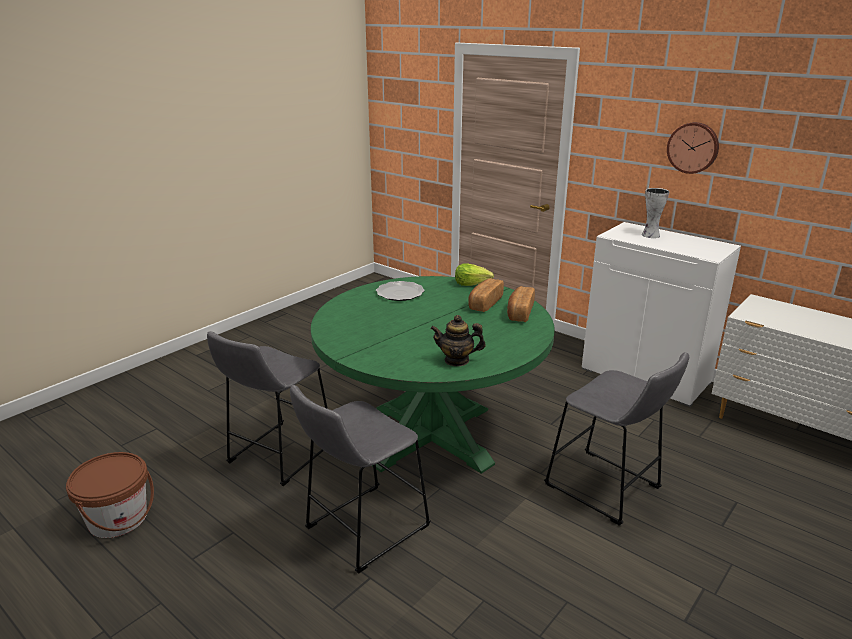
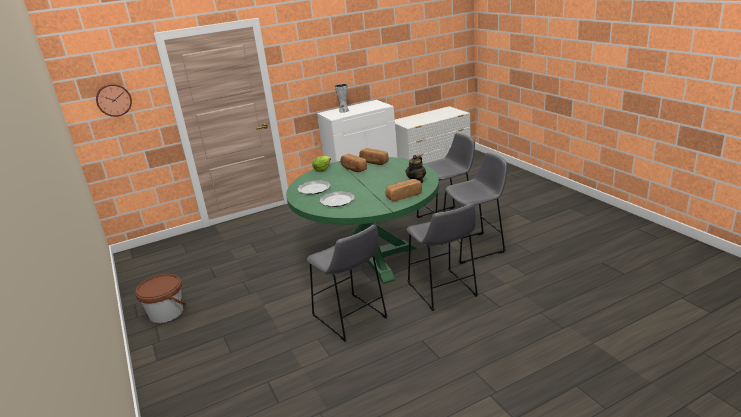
camera: 65 degrees left, 0 degrees up
(118, 518) = (379, 397): brown bucket -> brown bucket (166, 313)
(365, 315) = (337, 200): none -> plate
(394, 359) = (403, 196): none -> bread
(521, 544) = (475, 247): none -> grey stool
(693, 147) = (340, 58): wall clock -> wall clock (113, 100)

